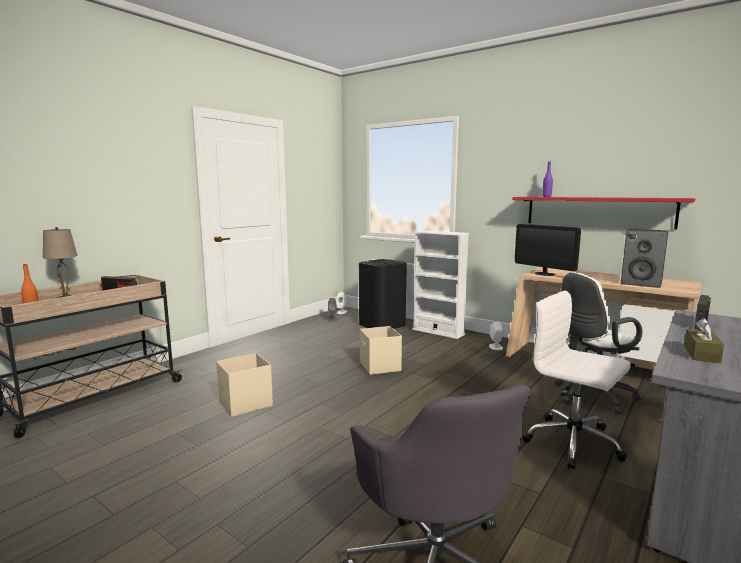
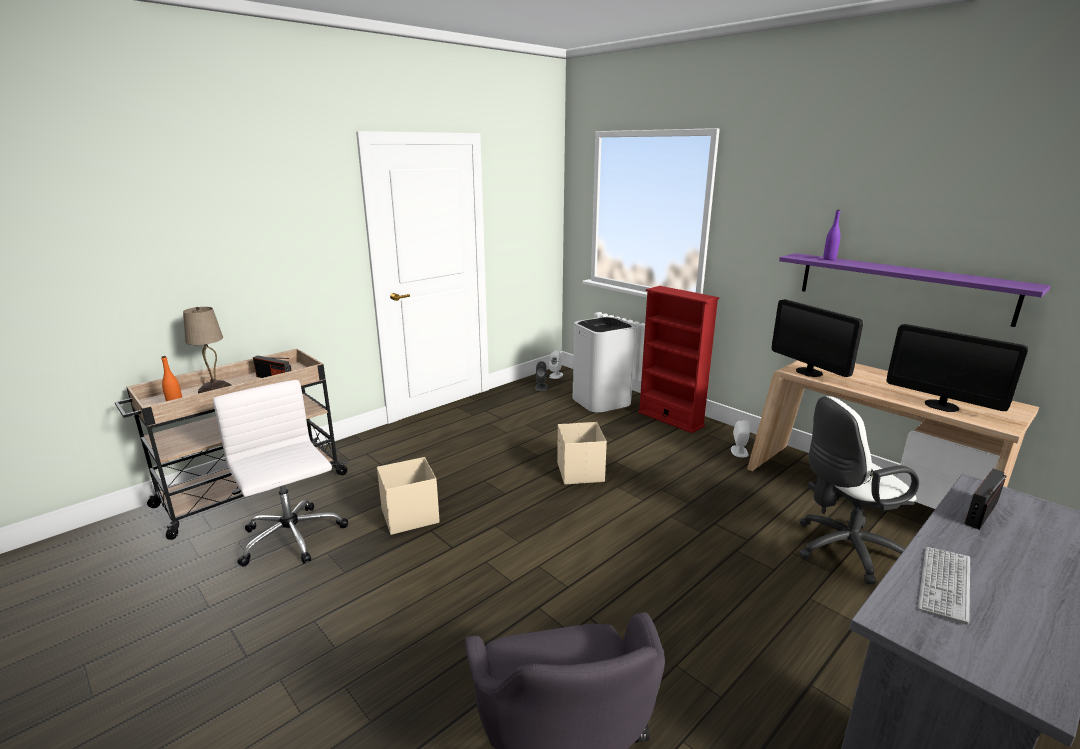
camera: 10 degrees right, 10 degrees up
(382, 325) = (601, 401): black trash can -> white trash can
(438, 332) = (670, 419): white bookcase -> red bookcase
(574, 443) = (791, 625): white office chair -> white office chair (292, 538)
(597, 211) = (901, 287): red shelf -> purple shelf
(641, 284) = (941, 406): speaker -> monitor
(701, 354) = (944, 584): brown tissue box -> keyboard

